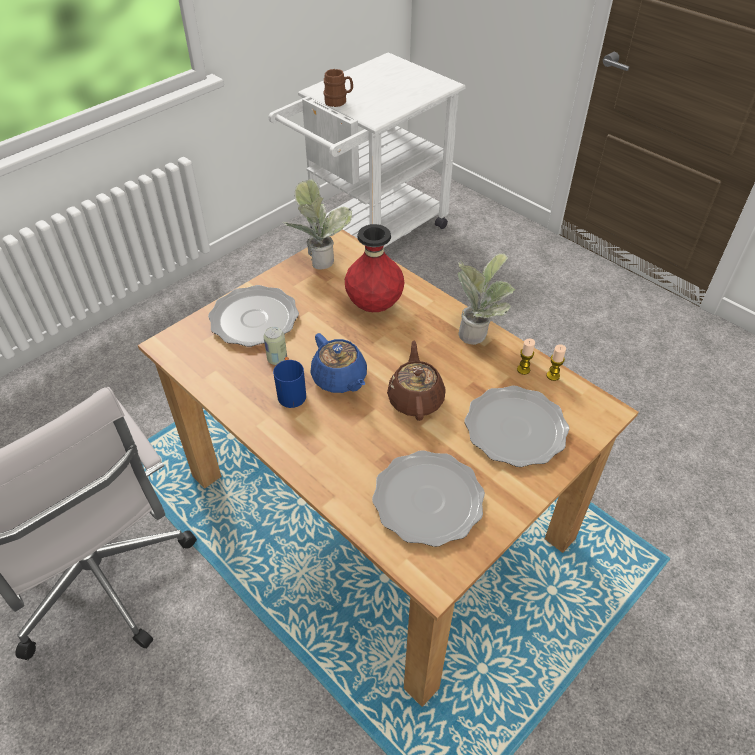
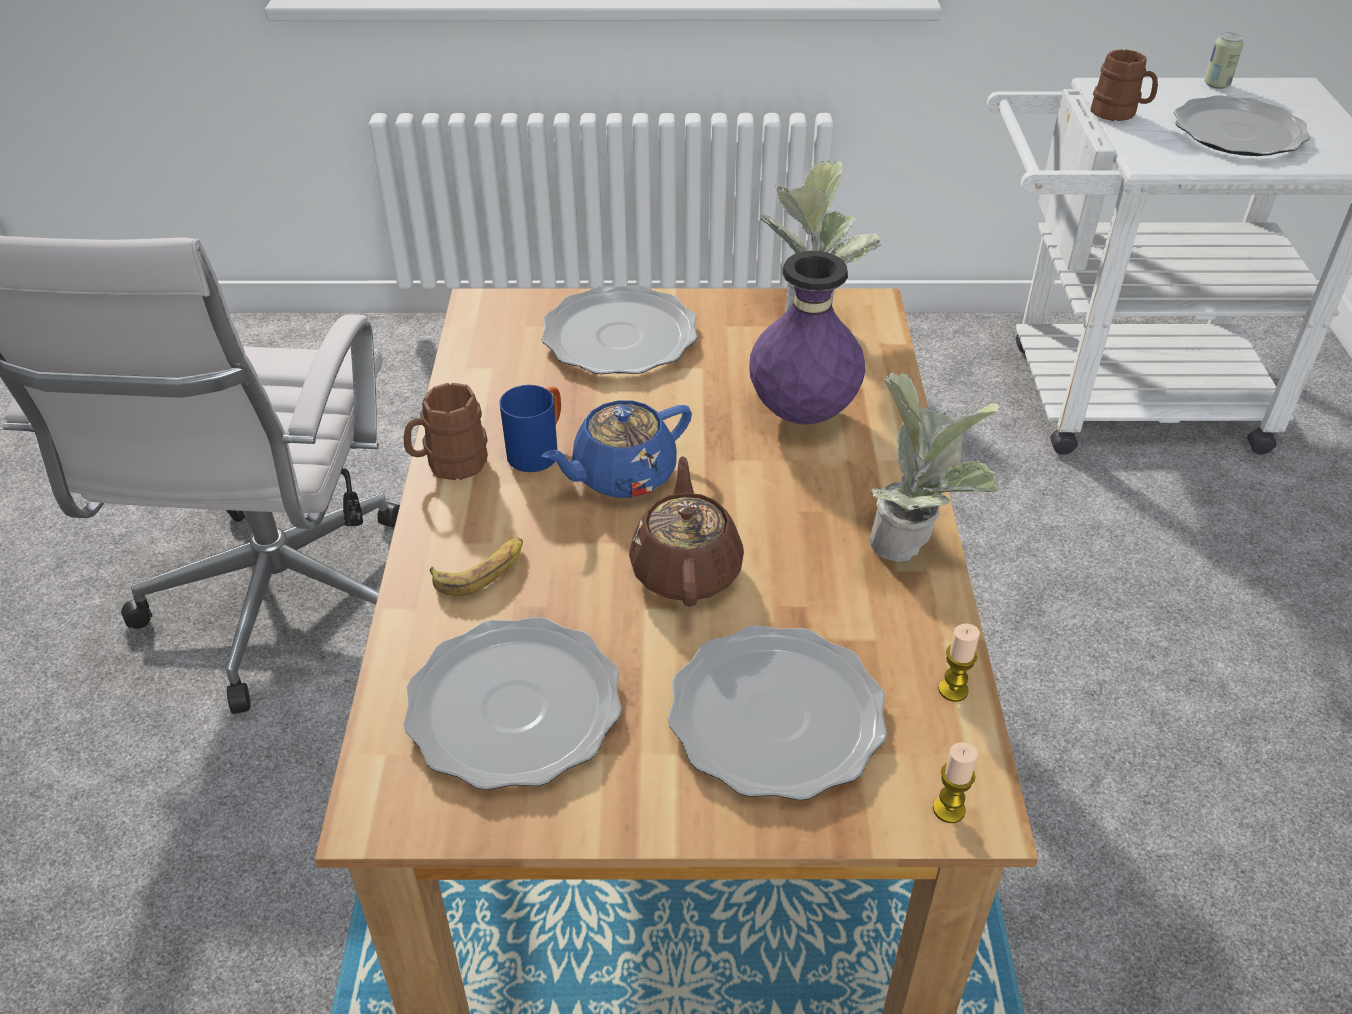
camera: 45 degrees right, 5 degrees down
(259, 426) = (449, 463): none -> brown mug
(277, 359) = (579, 401): can -> can (1216, 84)
(340, 379) = (622, 475): blue teapot -> blue teapot turned 45 degrees clockwise
(340, 460) = (481, 571): none -> banana
(374, 306) = (802, 414): red vase -> purple vase
(391, 91) = (1238, 133): none -> plate
(415, 399) = (686, 569): brown teapot -> brown teapot turned 45 degrees counterclockwise
(523, 369) = (913, 646): candle -> candle (949, 809)

